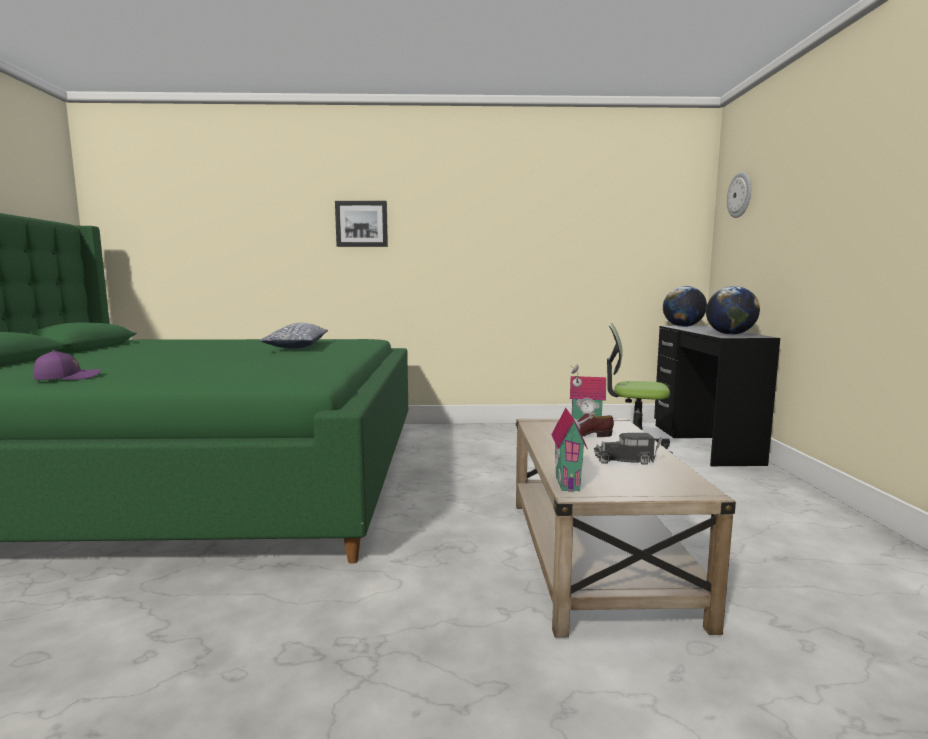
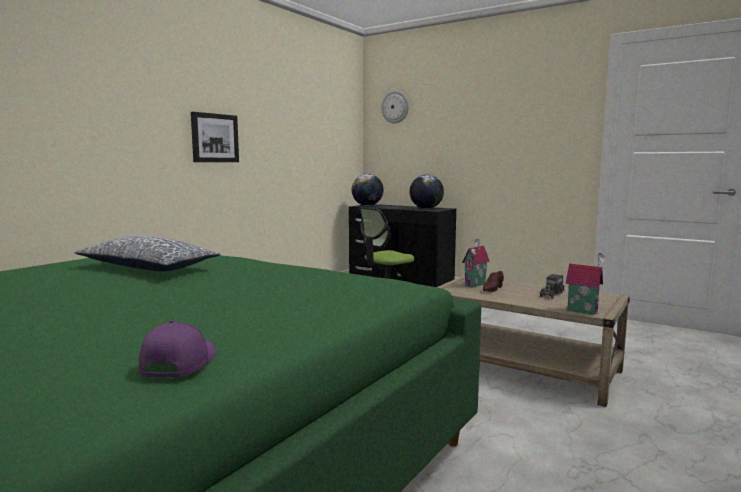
camera: 55 degrees left, 0 degrees up
(361, 224) = (96, 99): picture -> picture (214, 138)

